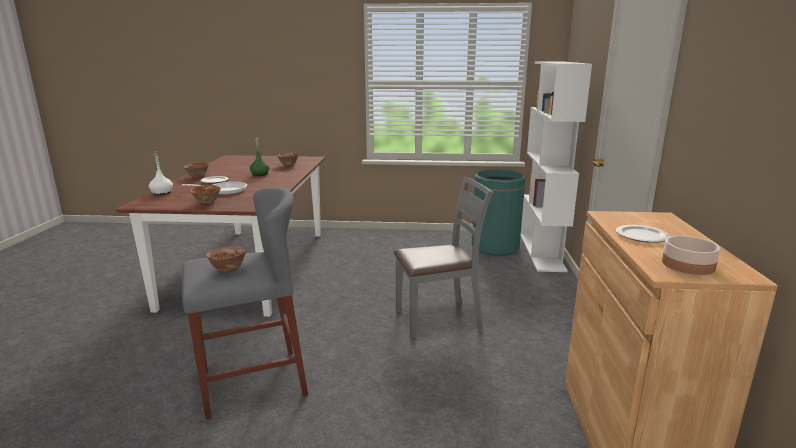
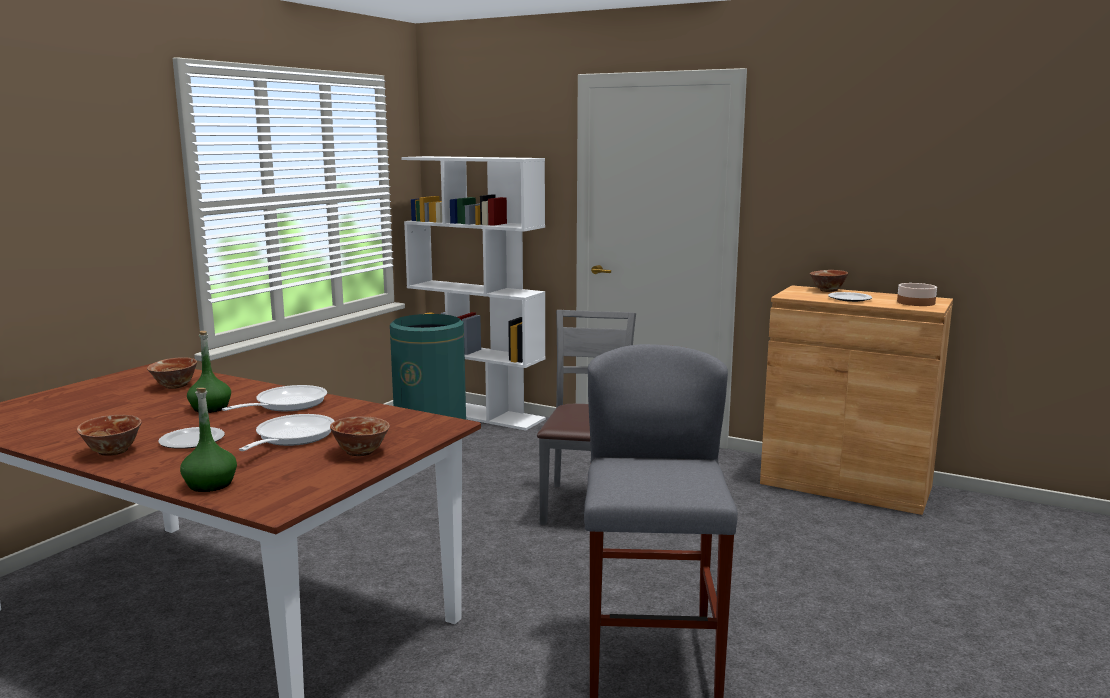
camera: 65 degrees left, 5 degrees down
(162, 193) = (210, 484): white bottle -> green bottle
(228, 270) = (675, 473): bowl -> bowl (827, 291)
(272, 181) = (286, 404): none -> frying pan

